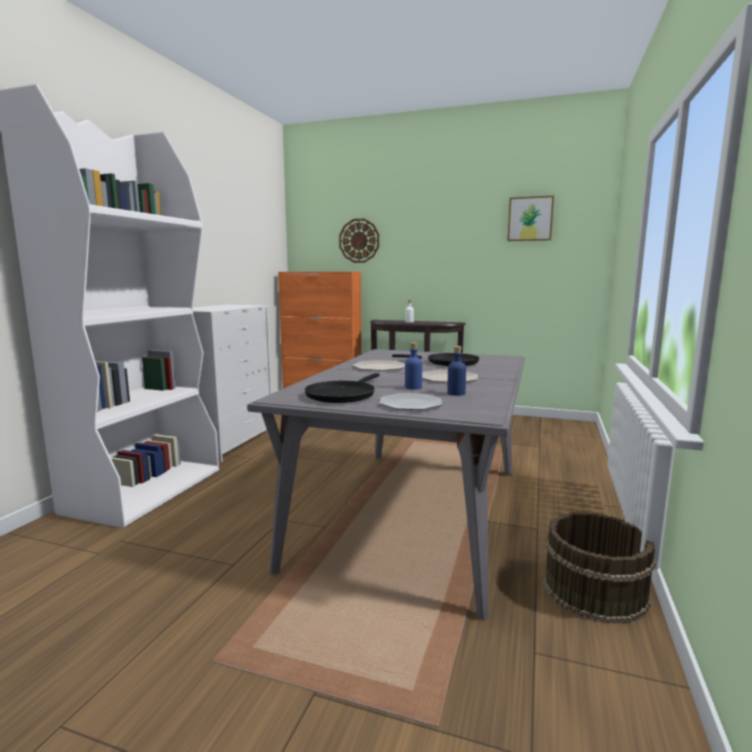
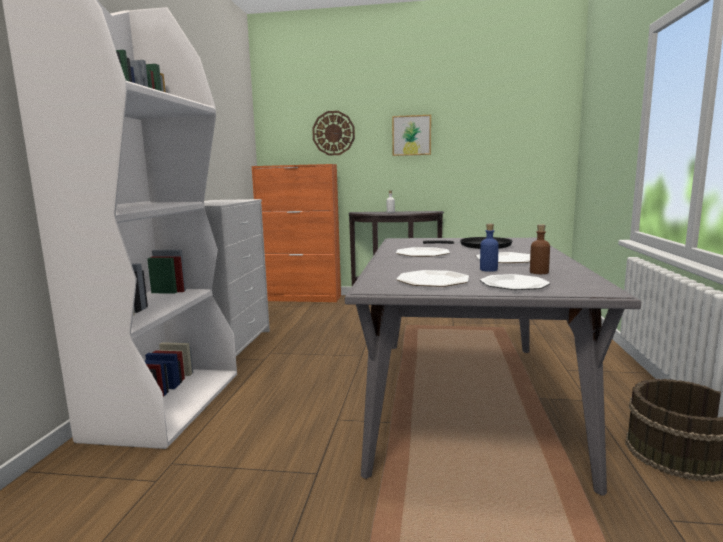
camera: 10 degrees left, 0 degrees up
(342, 395) = (432, 280): black frying pan -> plate
(456, 393) = (539, 272): blue bottle -> brown bottle
(530, 219) = (503, 110): picture -> picture (411, 135)

